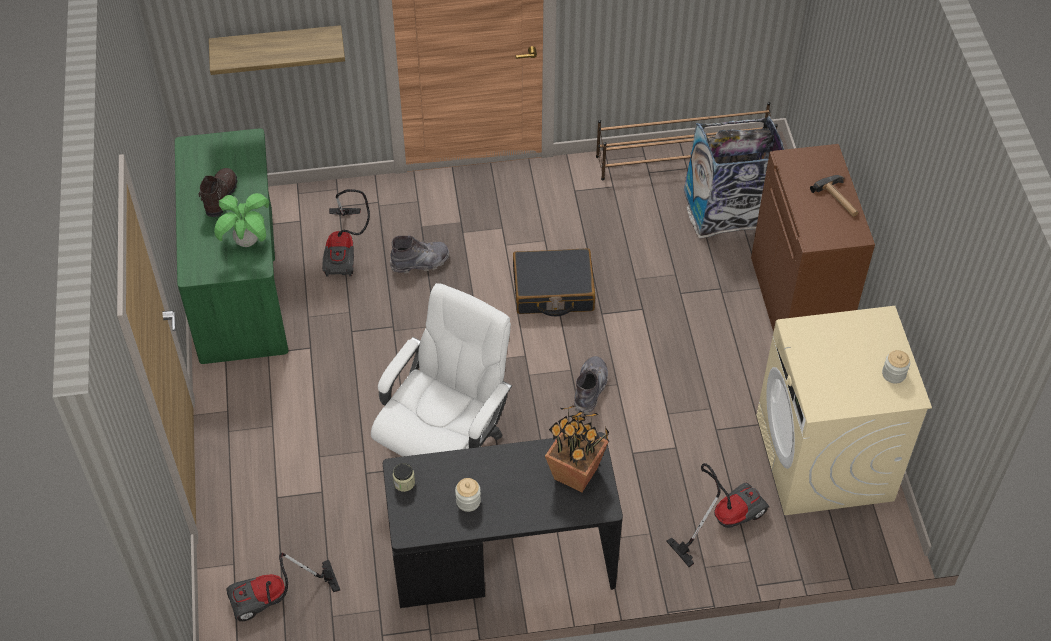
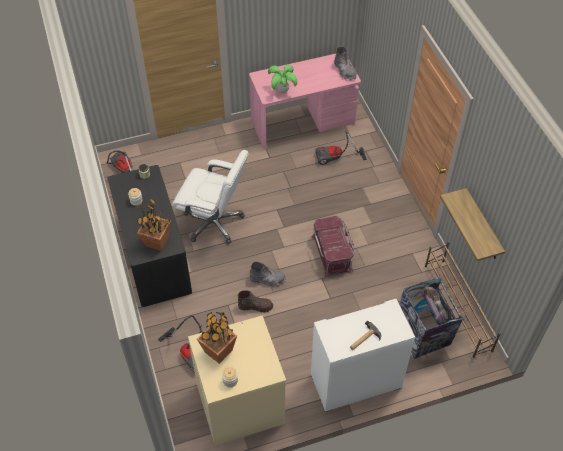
camera: 80 degrees right, 0 degrees up
(220, 197) = (309, 75): brown boot -> brown boot (255, 306)
(239, 283) = (303, 123): green desk -> pink desk
(277, 46) = (387, 54): shelf -> shelf (482, 226)
(420, 262) = (336, 191): grey boot -> grey boot (345, 71)
(553, 290) = (332, 253): black suitcase -> red storage box
(799, 304) = (355, 382): brown cabinet -> white cabinet
(839, 383) = (218, 351): none -> potted plant

